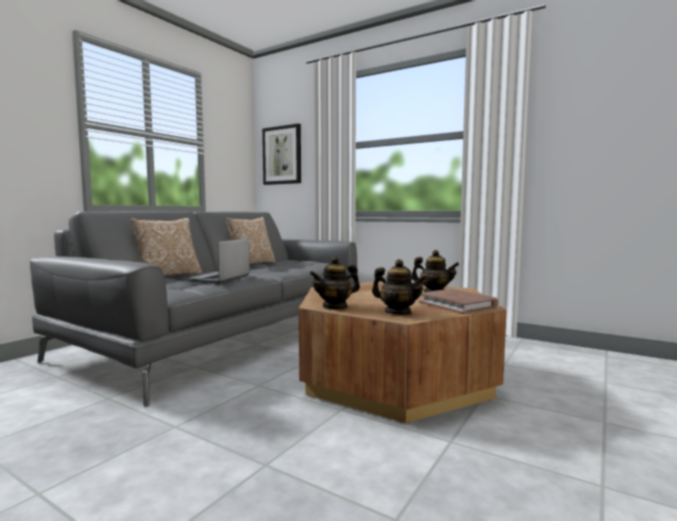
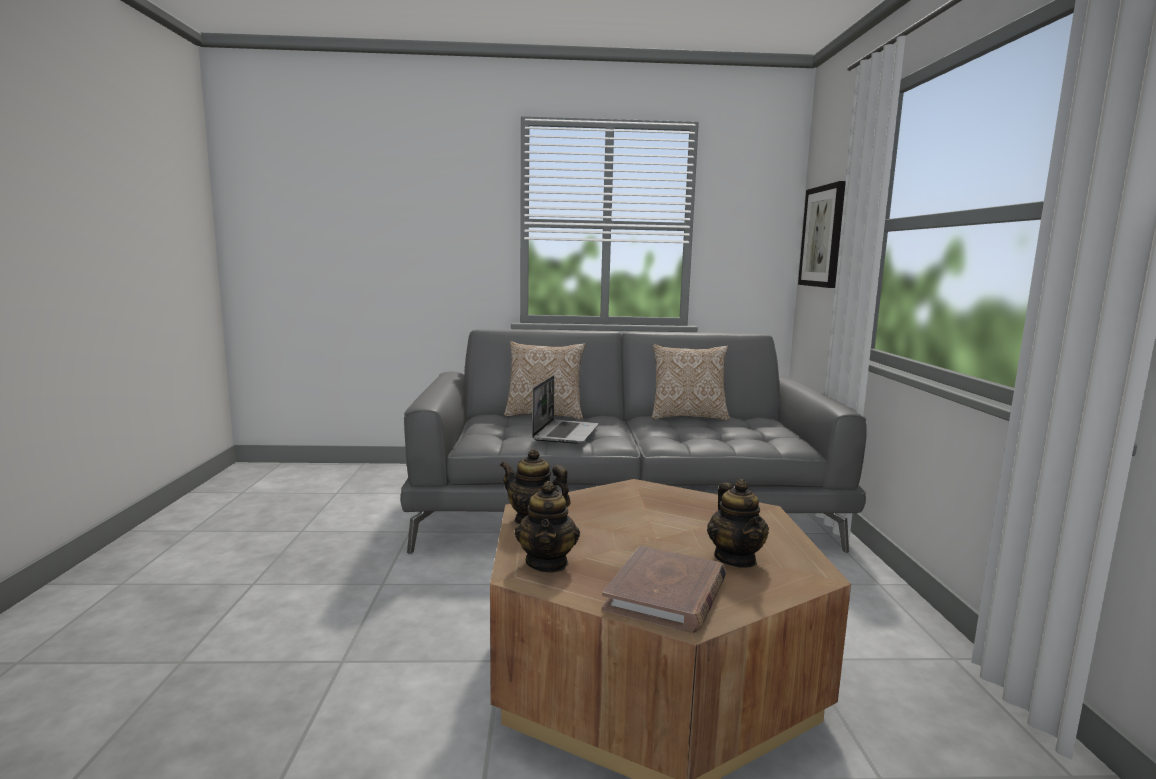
camera: 55 degrees right, 5 degrees up
(219, 278) = (565, 433): laptop -> laptop turned 120 degrees clockwise

